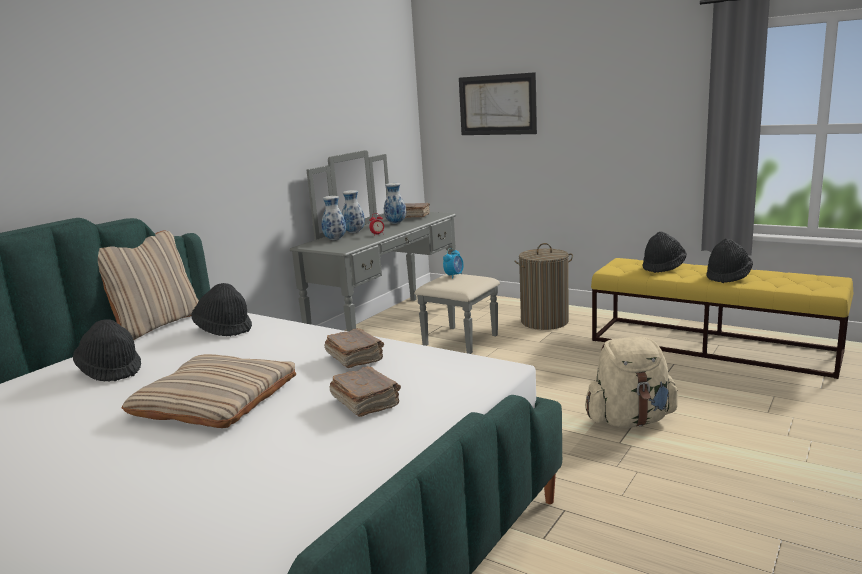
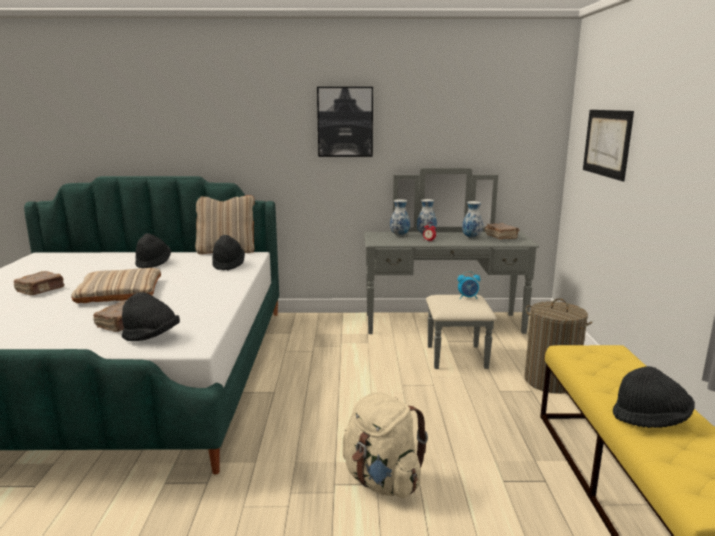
camera: 55 degrees right, 0 degrees up
(247, 108) = (345, 122): none -> picture
(355, 358) = (196, 304): brown book -> brown book (41, 290)
(663, 267) = (624, 374): black hat -> black hat (151, 337)

